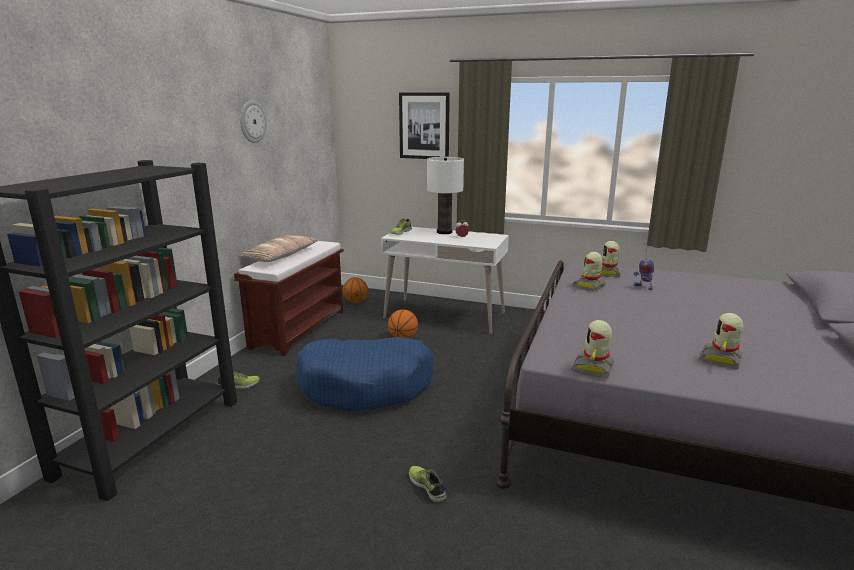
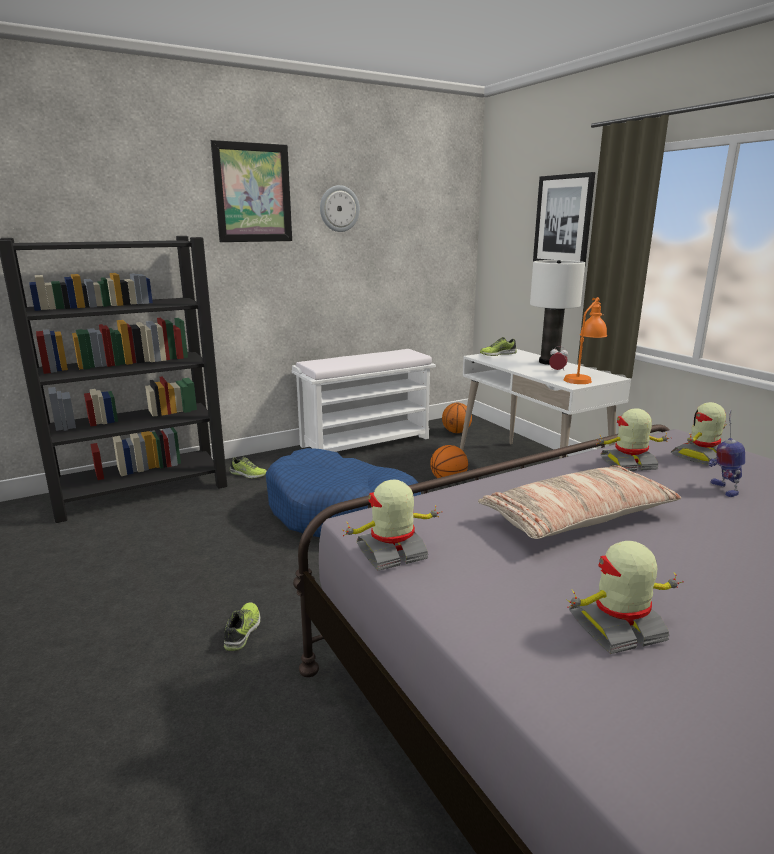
camera: 40 degrees right, 0 degrees up
(191, 111) = (253, 193): none -> picture
(282, 256) = (352, 358): pillow -> pillow (579, 518)
(299, 328) = (366, 442): brown bench -> white bench
(485, 240) = (582, 378): none -> orange table lamp

